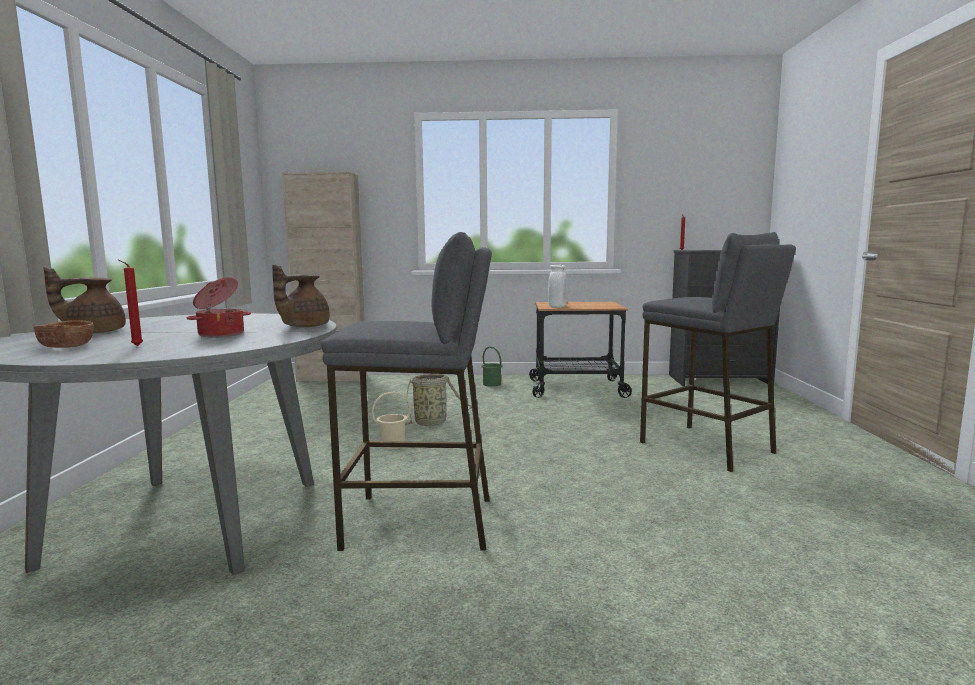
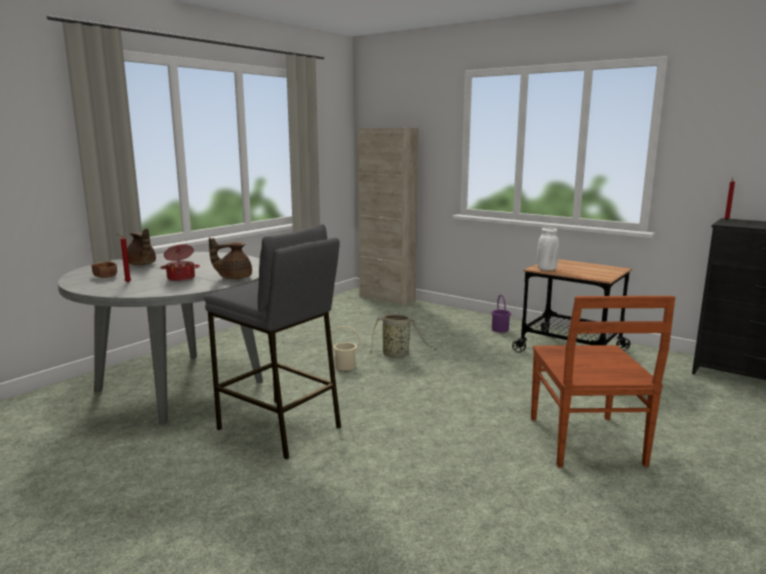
camera: 35 degrees right, 5 degrees up
(94, 332) = (141, 264): brown teapot -> brown teapot turned 135 degrees counterclockwise
(491, 384) = (499, 329): green bucket -> purple bucket
(706, 447) = (586, 442): grey stool -> brown chair

